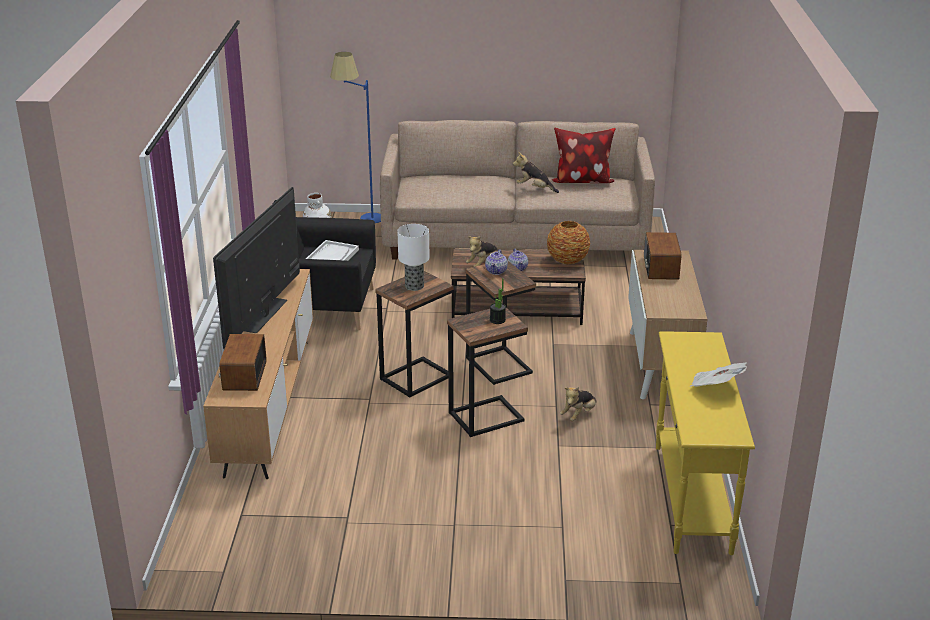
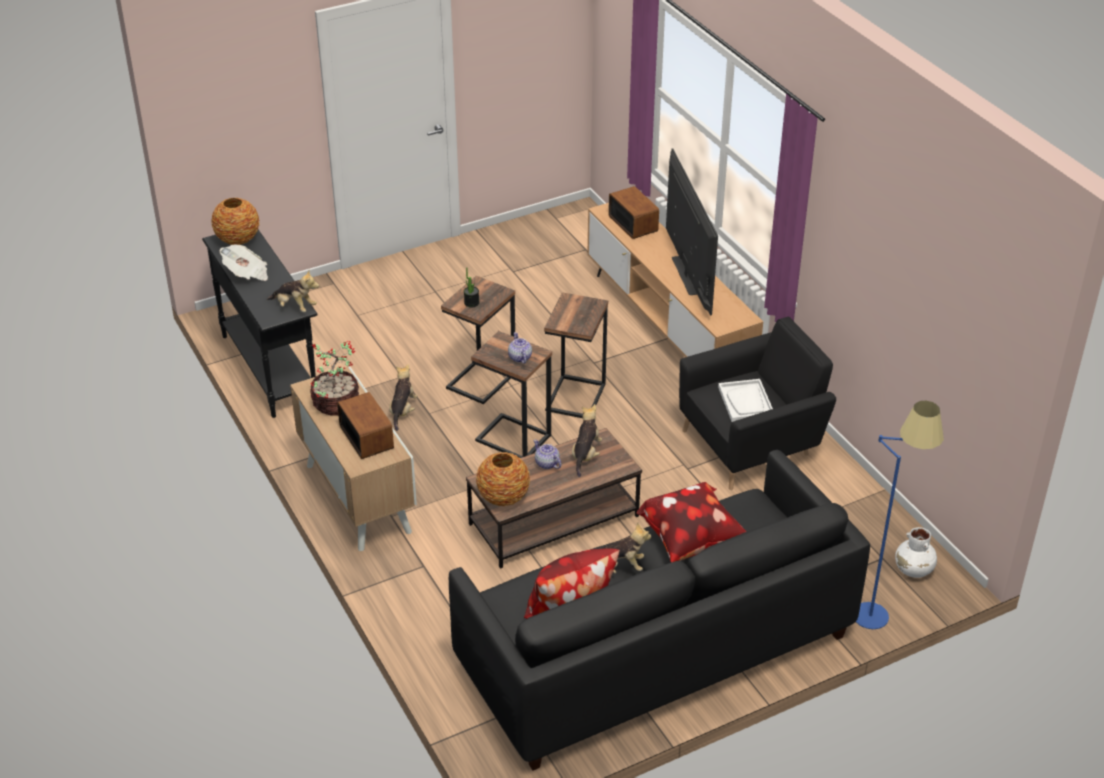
camera: 150 degrees right, 10 degrees up
(414, 286) = (577, 314): table lamp -> none
(477, 185) = (692, 542): none -> pillow
(515, 238) = (655, 650): beige sofa -> black sofa
(674, 294) = (335, 404): none -> potted plant
(679, 341) = (294, 307): none -> plush toy
(691, 498) = (269, 368): yellow console table -> black console table
(710, 429) = (238, 239): none -> vase

